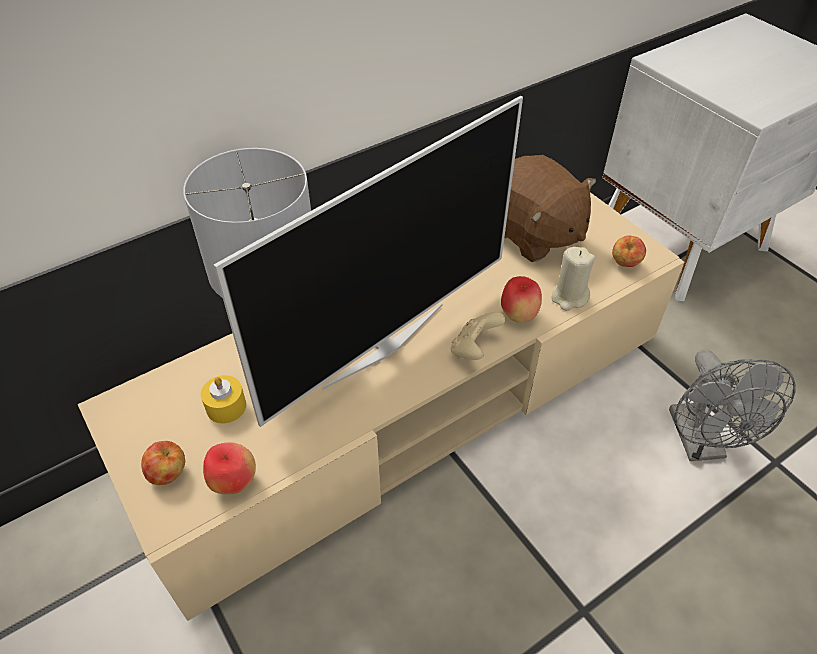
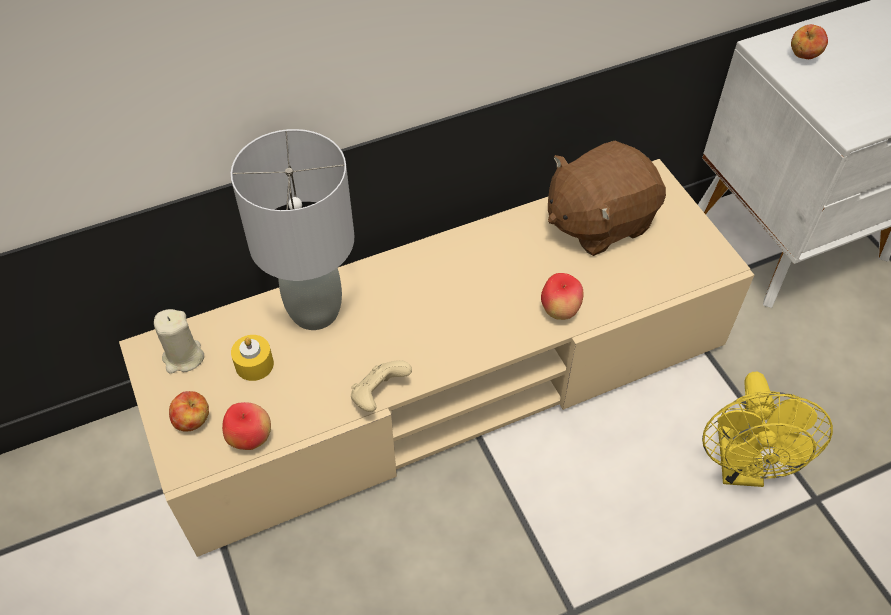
camera: 10 degrees right, 5 degrees up
(383, 343) = (416, 322): television -> none
(474, 349) = (505, 341): beige game controller -> beige game controller (379, 395)
(532, 234) = (598, 221): brown plush toy -> brown plush toy turned 90 degrees clockwise
(569, 297) = (618, 298): beige candle -> beige candle (183, 357)
(625, 263) = (688, 268): apple -> apple (803, 56)
(701, 443) = (741, 467): grey fan -> yellow fan

